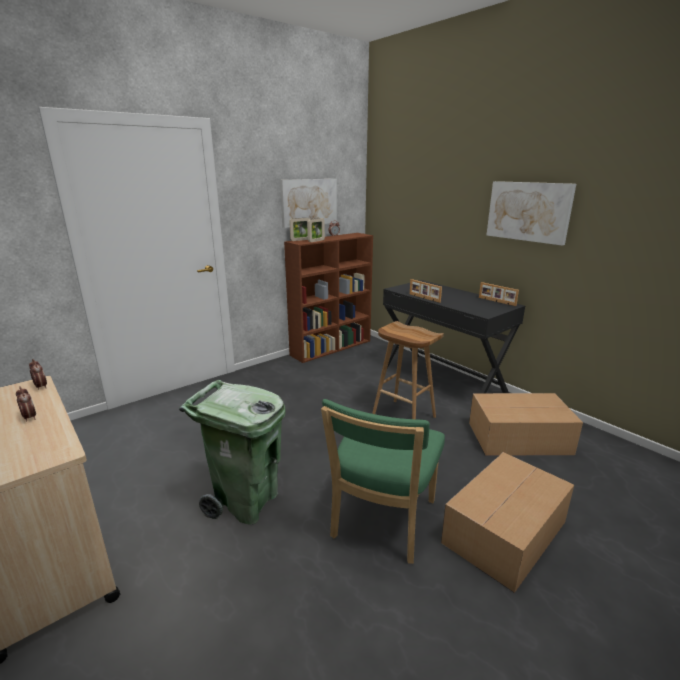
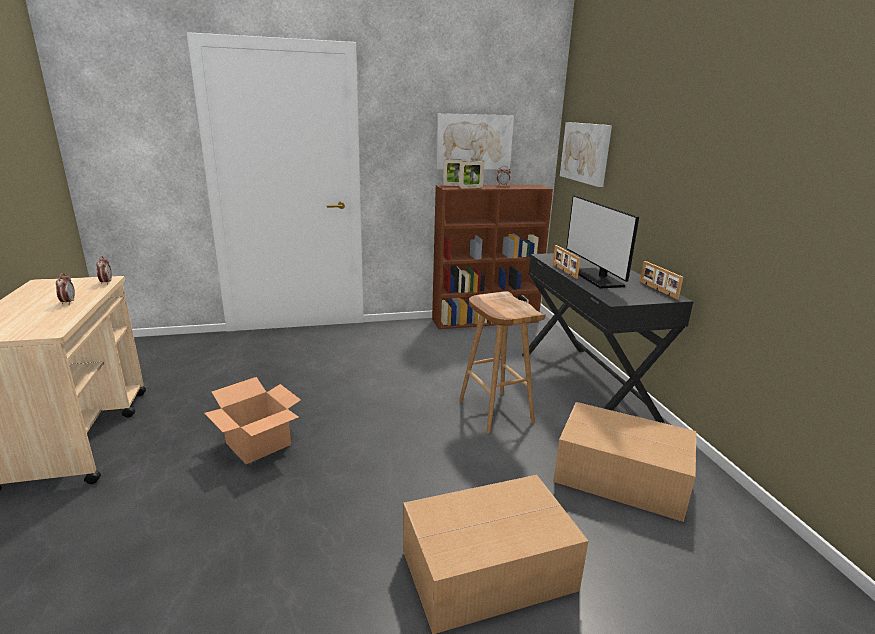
camera: 25 degrees right, 0 degrees up
(246, 502) = (259, 443): green trash can -> cardboard box
(381, 522) = (362, 507): green chair -> none
(452, 300) = (597, 278): none -> monitor
(528, 211) = (712, 166): picture -> picture (585, 152)

